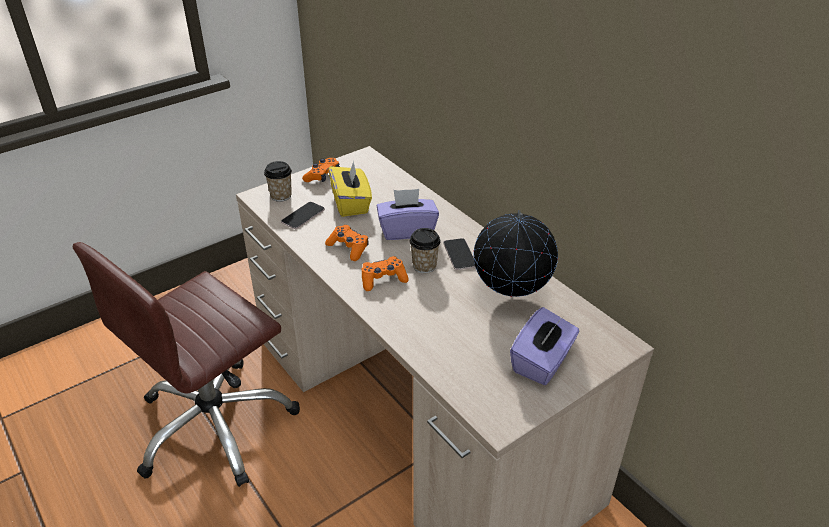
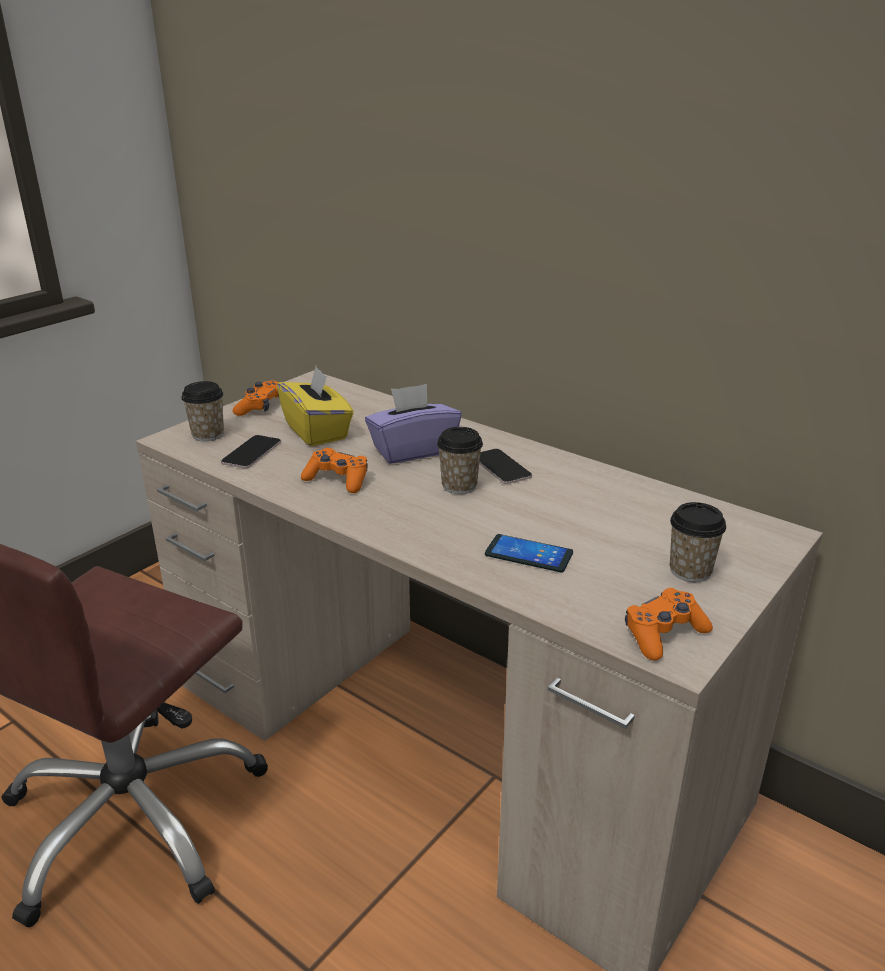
camera: 15 degrees left, 10 degrees down
(383, 279) = (407, 509): orange game controller -> orange game controller (664, 634)
(444, 330) = (529, 554): none -> phone
(510, 295) = (598, 502): globe -> none
(542, 362) = (690, 571): purple tissue box -> cup

